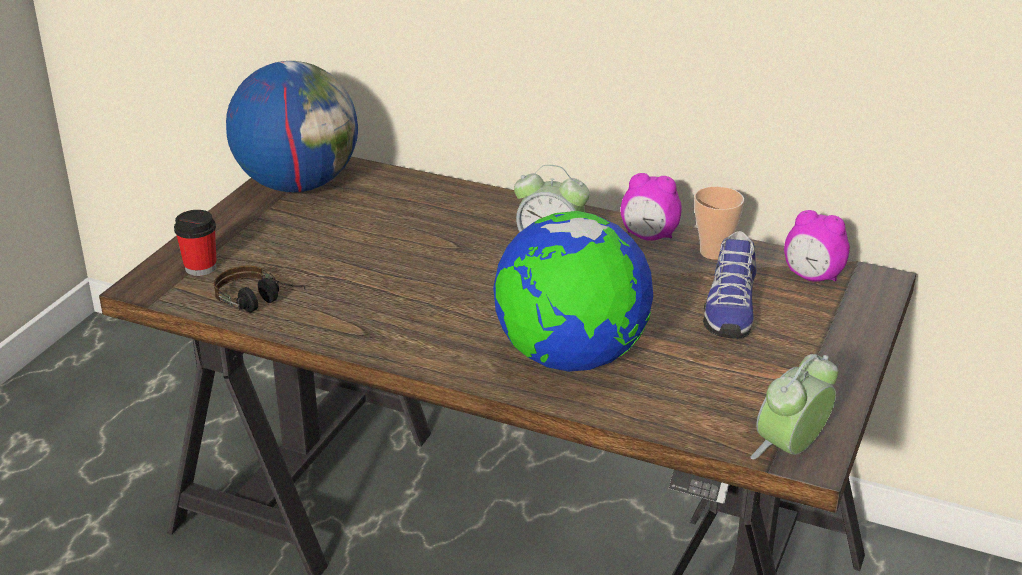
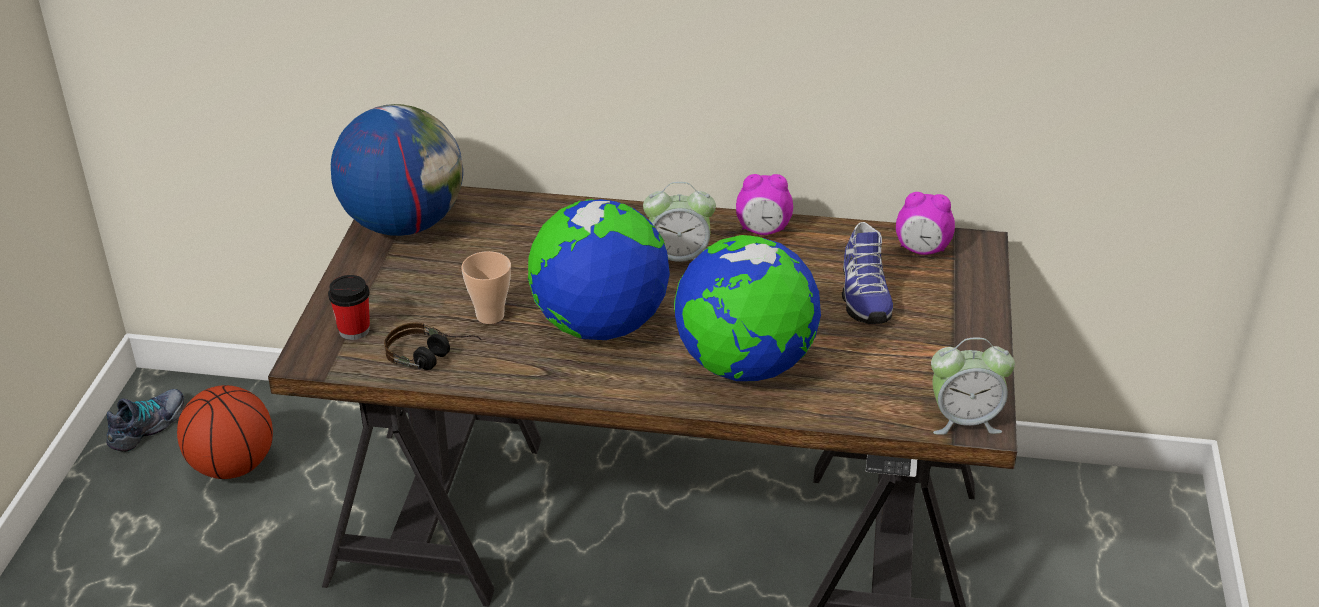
camera: 15 degrees left, 5 degrees up
(80, 363) = (149, 426): none -> shoe
(136, 410) = (232, 466): none -> basketball
(440, 298) = (600, 326): none -> globe
(714, 252) = (827, 238): cup -> cup (490, 316)
(790, 449) = (964, 420): alarm clock -> alarm clock turned 120 degrees counterclockwise

